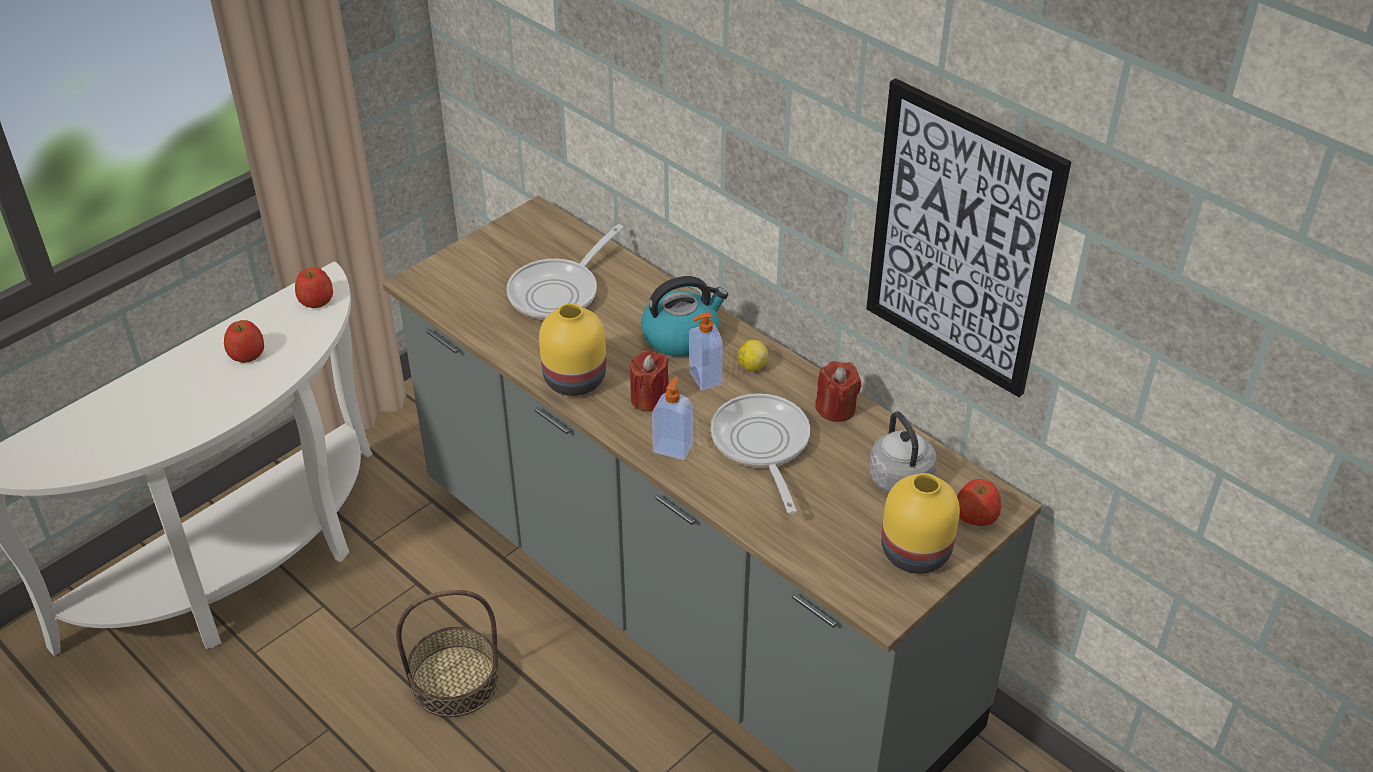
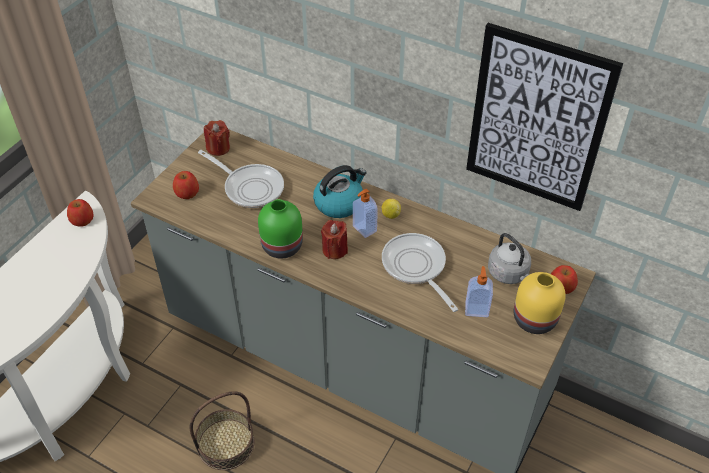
camera: 15 degrees left, 5 degrees up
(247, 353) = (47, 267): apple -> apple (187, 192)
(559, 292) = (250, 187): frying pan -> frying pan turned 75 degrees counterclockwise
(573, 379) = (281, 246): yellow vase -> green vase
(673, 447) = (361, 280): soap dispenser -> soap dispenser (476, 309)
(836, 408) = (452, 233): red candle -> red candle (218, 148)

